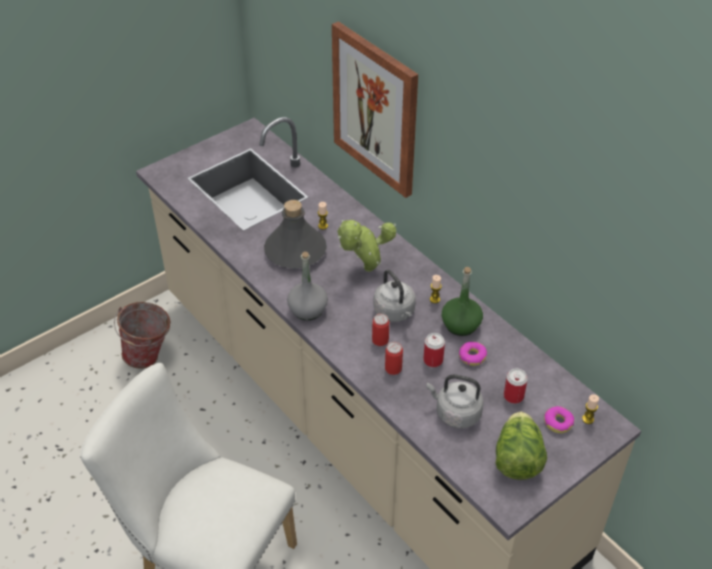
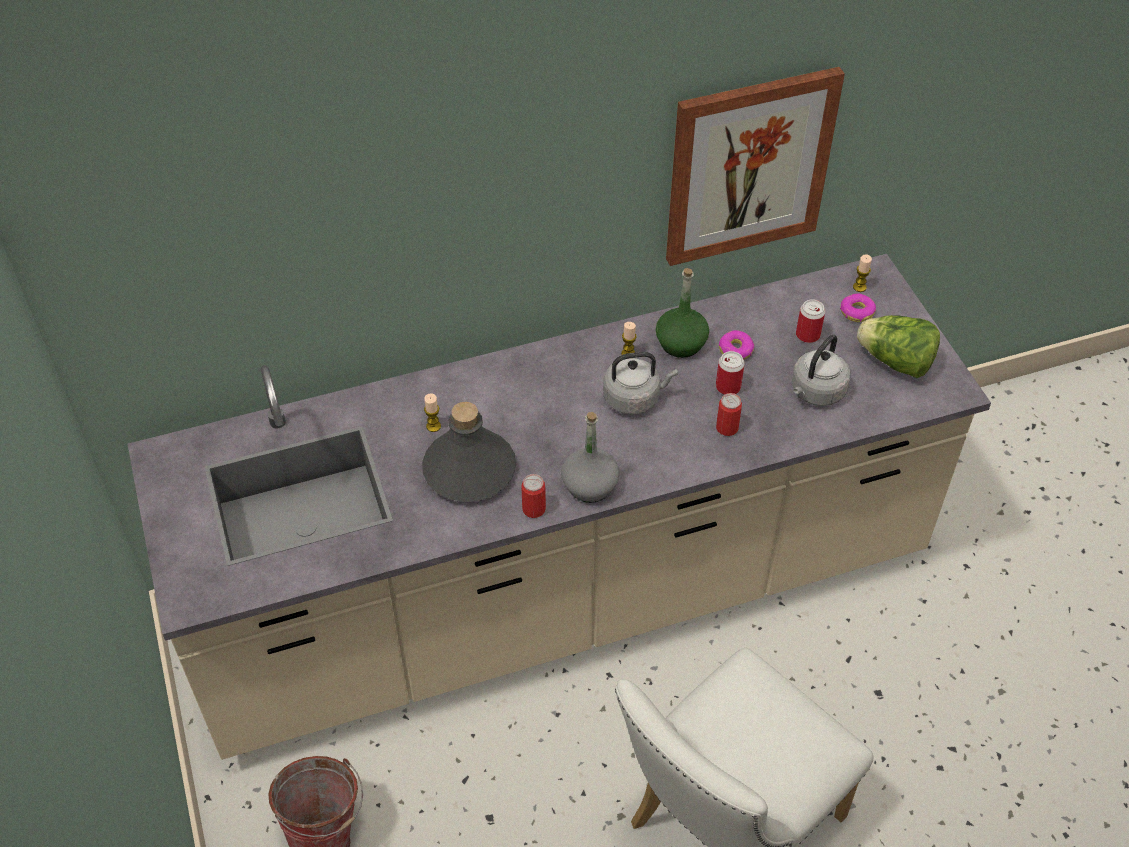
camera: 70 degrees left, 5 degrees up
(365, 270) = (544, 405): potted plant -> none
(375, 109) = (408, 233): picture -> picture (748, 166)
(380, 340) = (675, 427): can -> can (534, 509)

